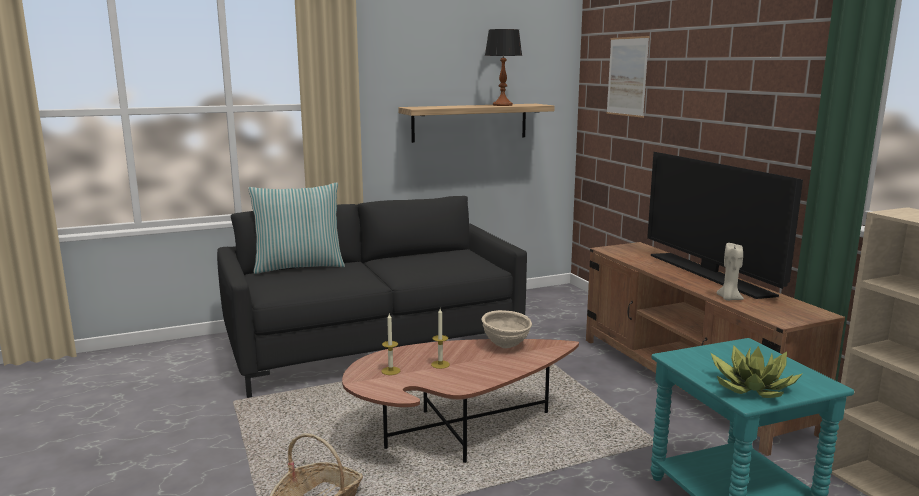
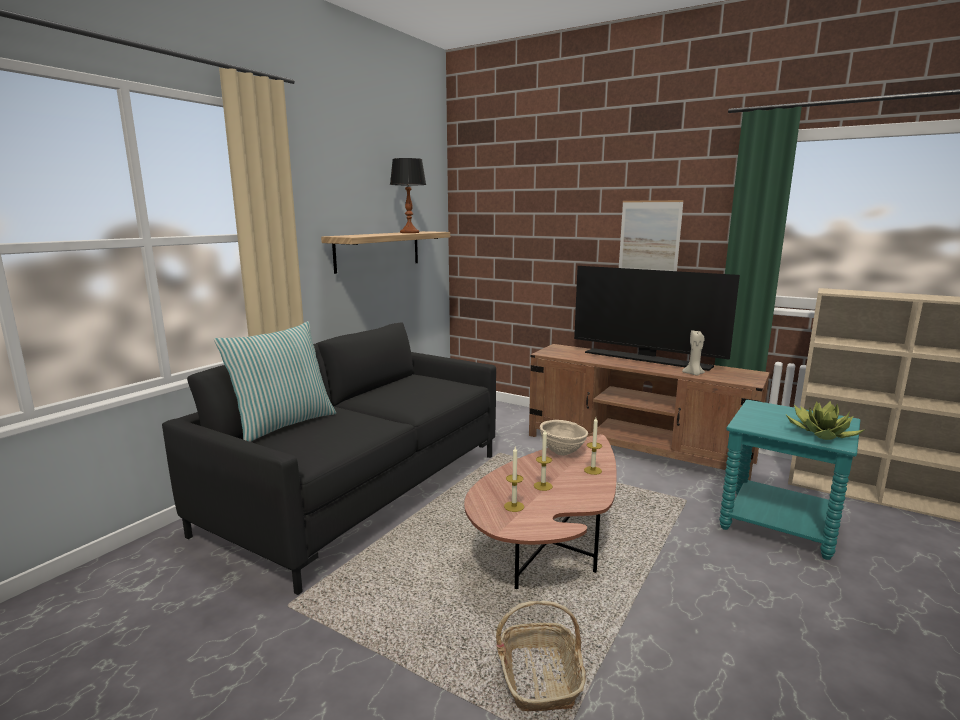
camera: 35 degrees left, 0 degrees up
(506, 366) = (592, 470): none -> candle
(627, 76) = (511, 205): picture -> picture (649, 238)

